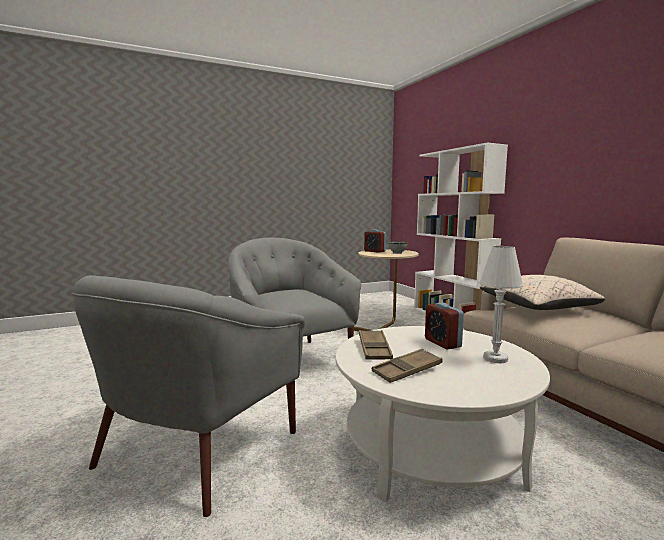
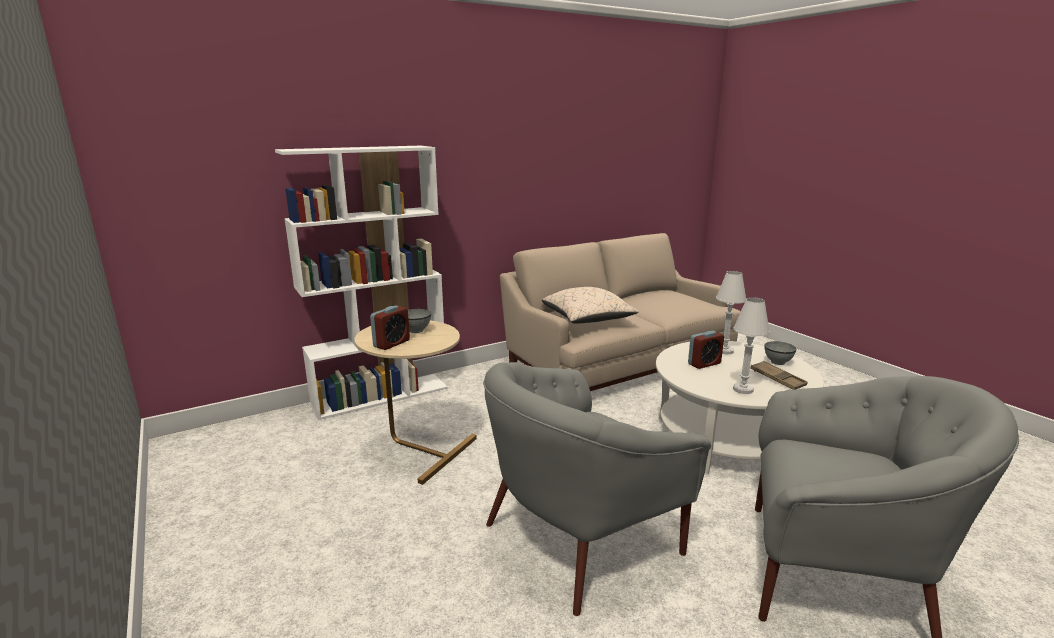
camera: 95 degrees left, 10 degrees up
(374, 349) = (743, 389): brown tray -> white table lamp
(471, 383) = (777, 362): none -> grey bowl

